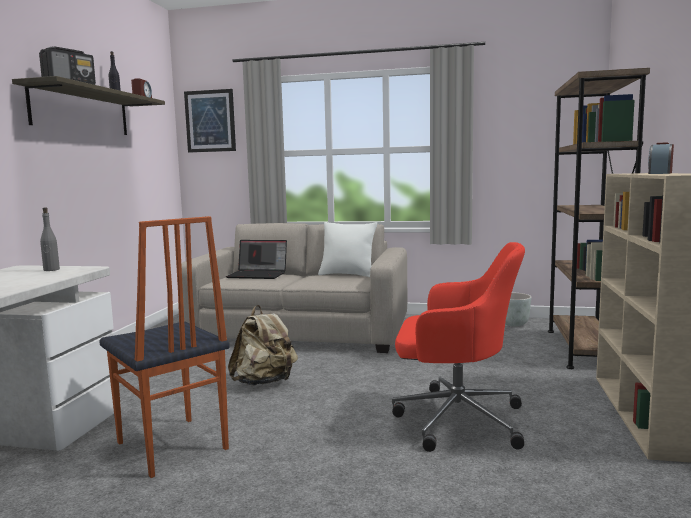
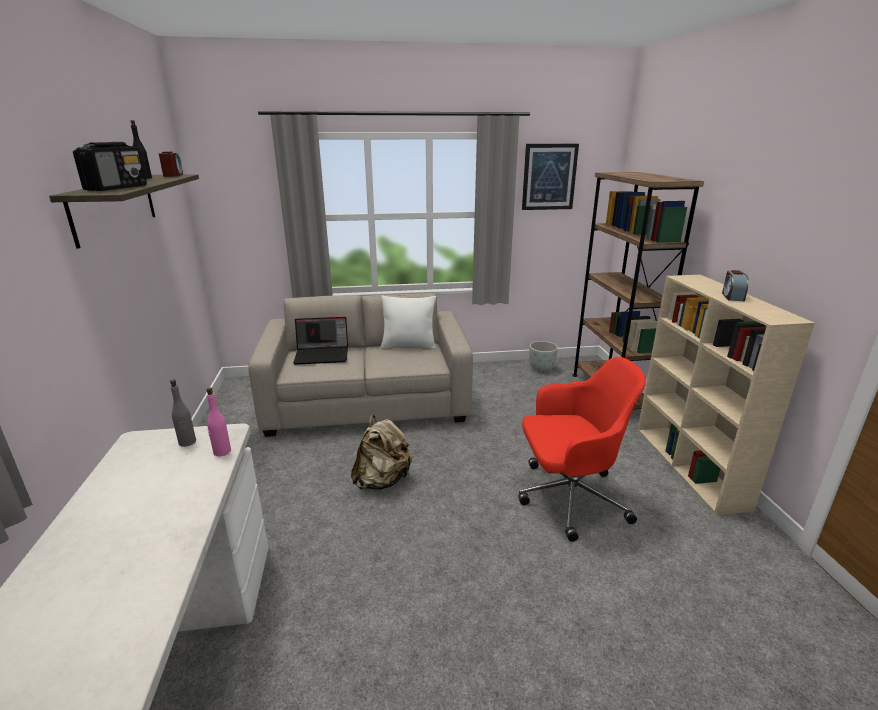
camera: 20 degrees left, 15 degrees up
(68, 274) = (222, 452): none -> pink bottle
(170, 447) = (356, 588): chair -> none
(210, 121) = (231, 180): picture -> picture (549, 177)

